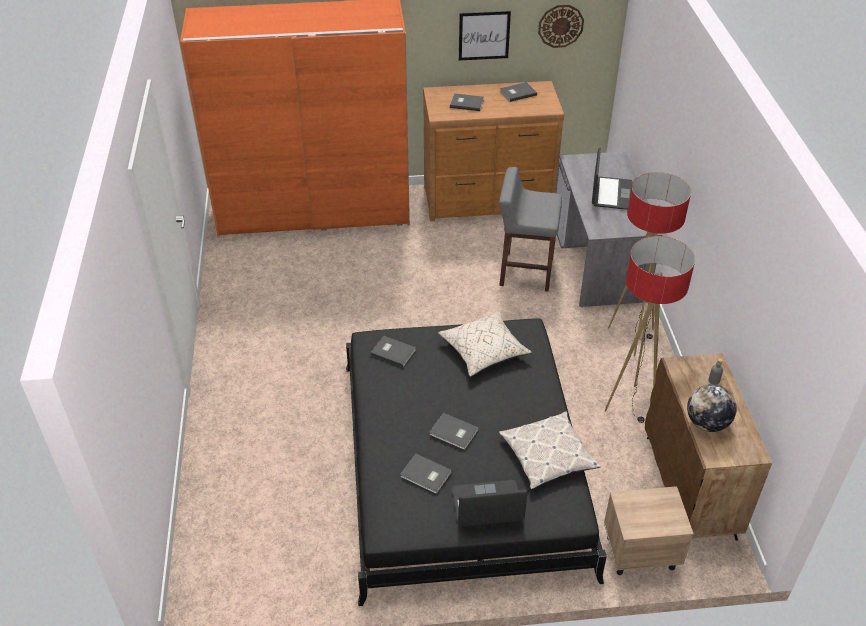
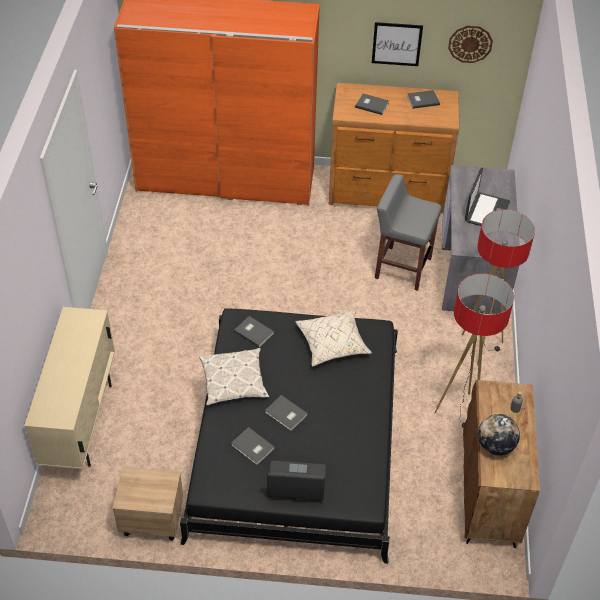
camera: 10 degrees right, 5 degrees up
(209, 488) = (81, 423): none -> beige cabinet
(548, 455) = (361, 448): pillow -> pillow (234, 381)
(639, 552) = (426, 542): beige nightstand -> beige nightstand (151, 520)

